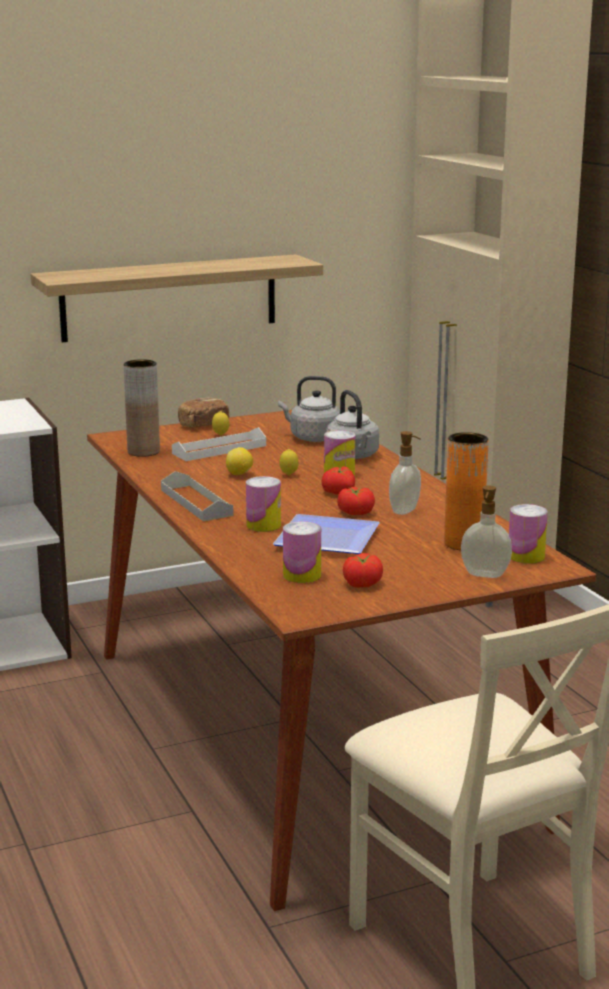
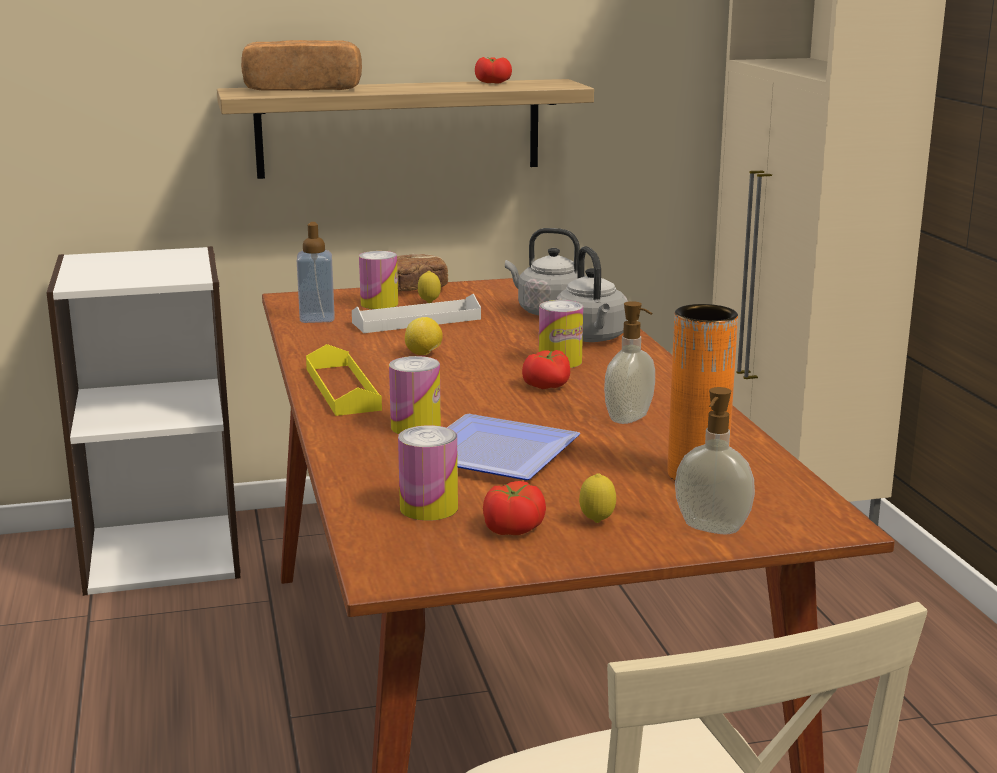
camera: 10 degrees right, 0 degrees up
(101, 272) = (302, 89): none -> bread
(143, 452) = (317, 318): brown vase -> soap dispenser
(196, 502) = (342, 389): grey tray -> yellow tray
(289, 475) = (490, 359): lemon -> lemon (597, 522)
(356, 512) = (557, 416): tomato -> tomato (493, 82)
(526, 556) = (788, 502): can -> can (379, 304)

